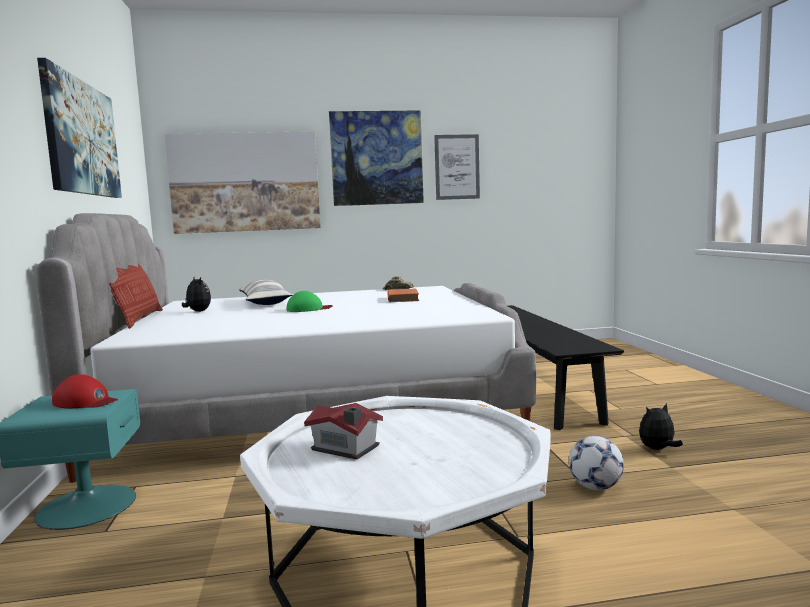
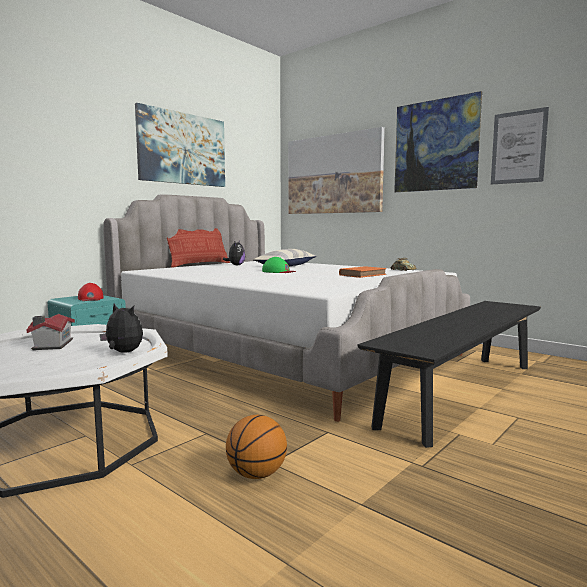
camera: 50 degrees right, 0 degrees up
(595, 487) = (257, 474): football -> basketball
(658, 449) = (401, 487): plush toy -> plush toy (123, 352)

